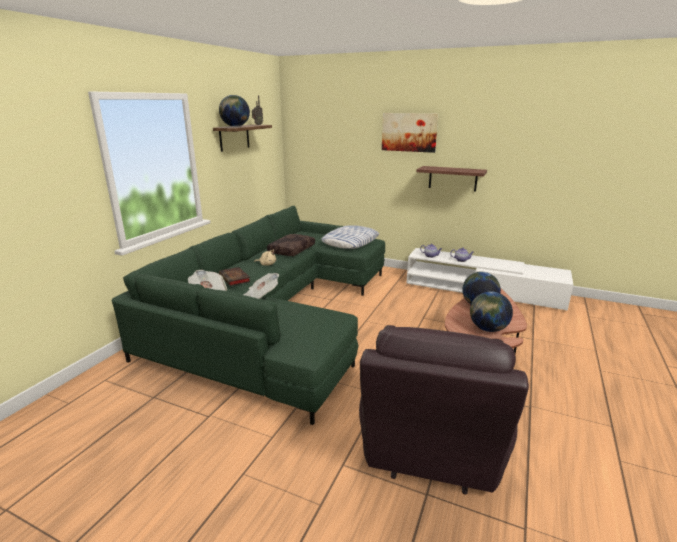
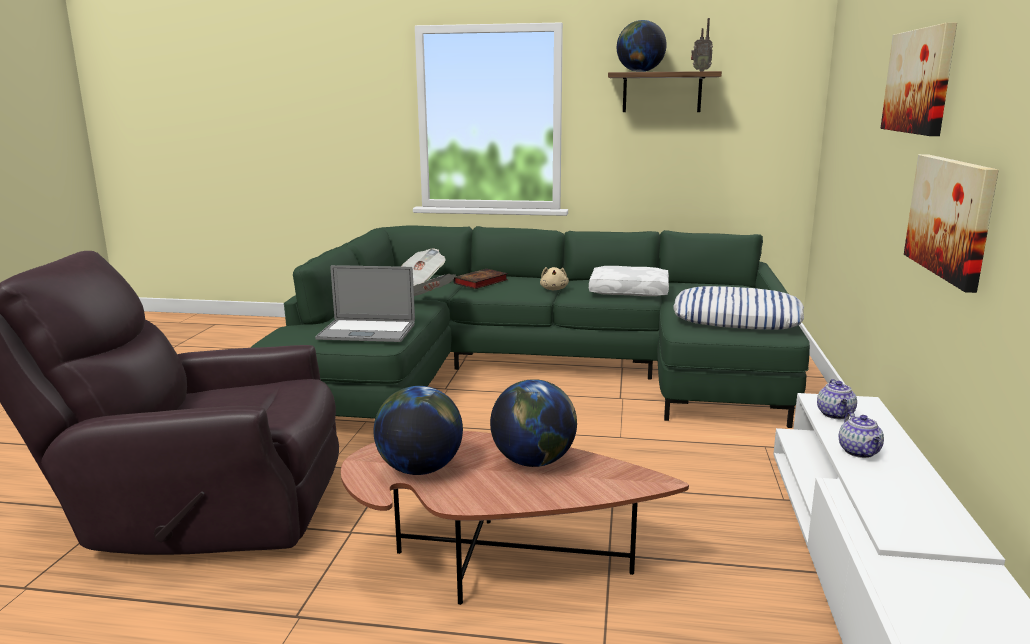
camera: 75 degrees right, 5 degrees down
(291, 250) = (629, 291): brown pillow -> white pillow
(320, 320) = (366, 331): none -> laptop
(452, 178) = (950, 217): shelf -> picture

